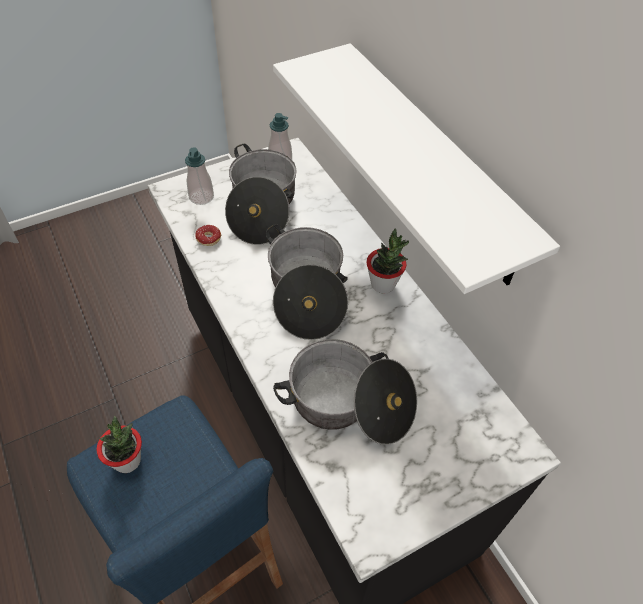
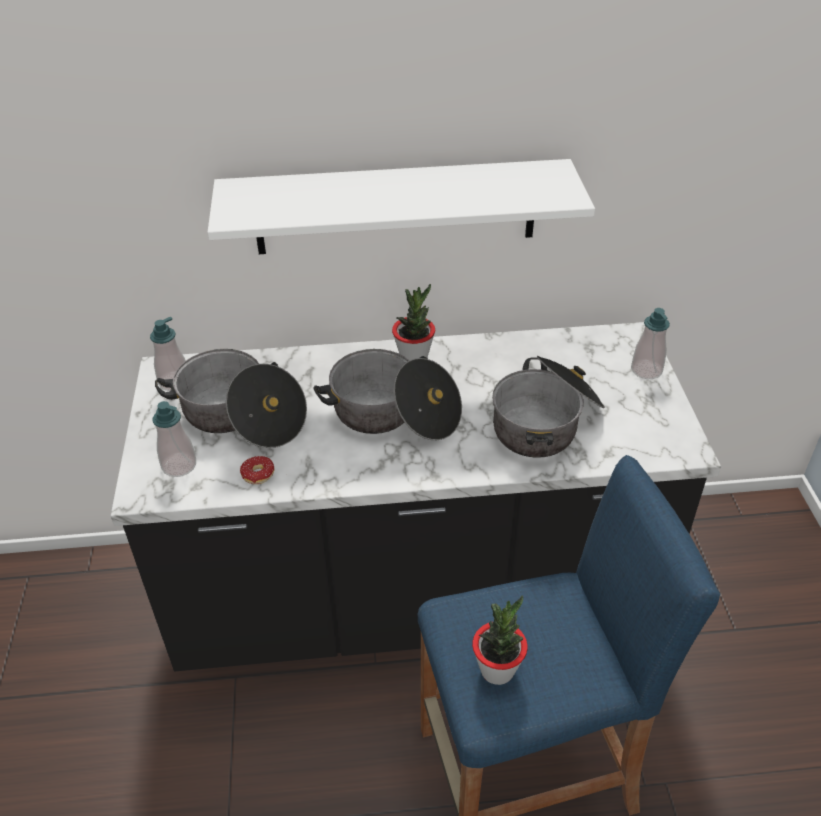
camera: 65 degrees left, 10 degrees down
(473, 475) = (646, 370): none -> soap dispenser

